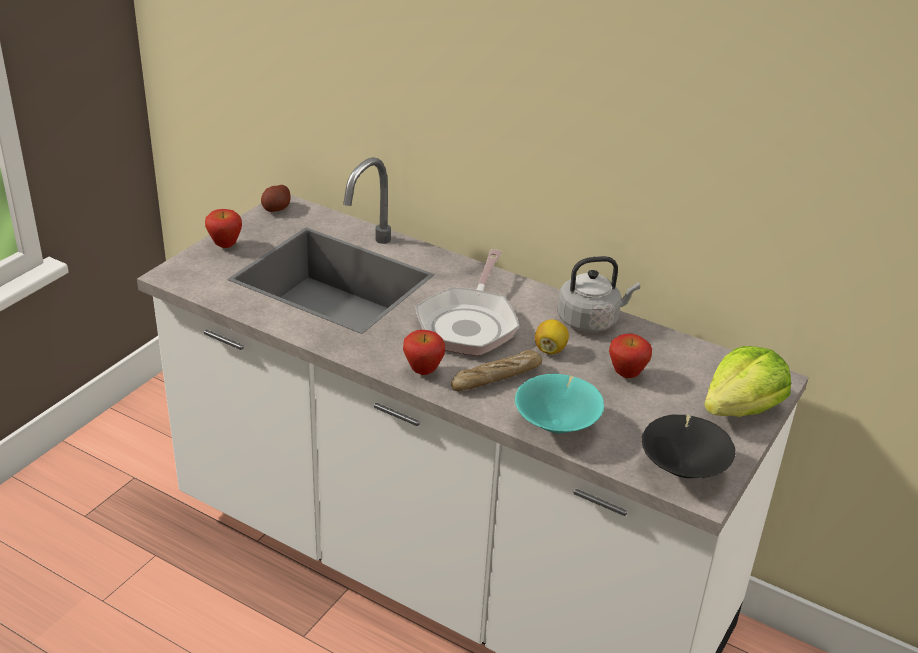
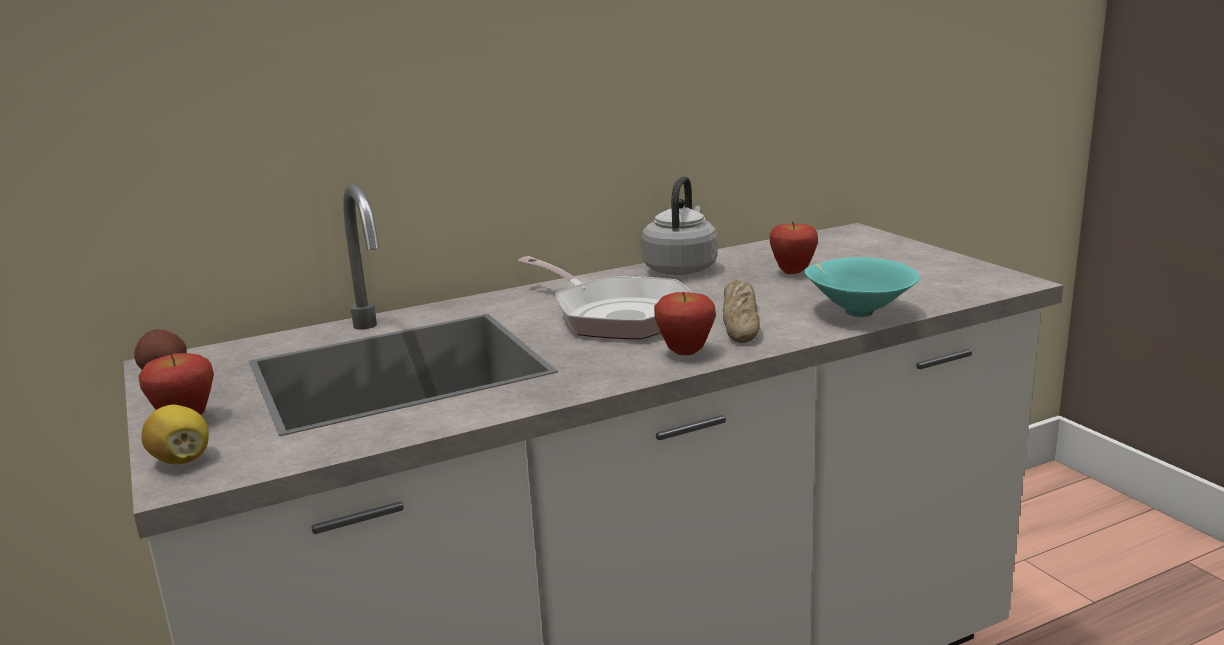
camera: 55 degrees left, 15 degrees down
(550, 349) = (713, 291): lemon -> lemon (181, 460)
(683, 469) = (969, 281): black bowl -> none
(741, 408) = (887, 247): lettuce -> none

